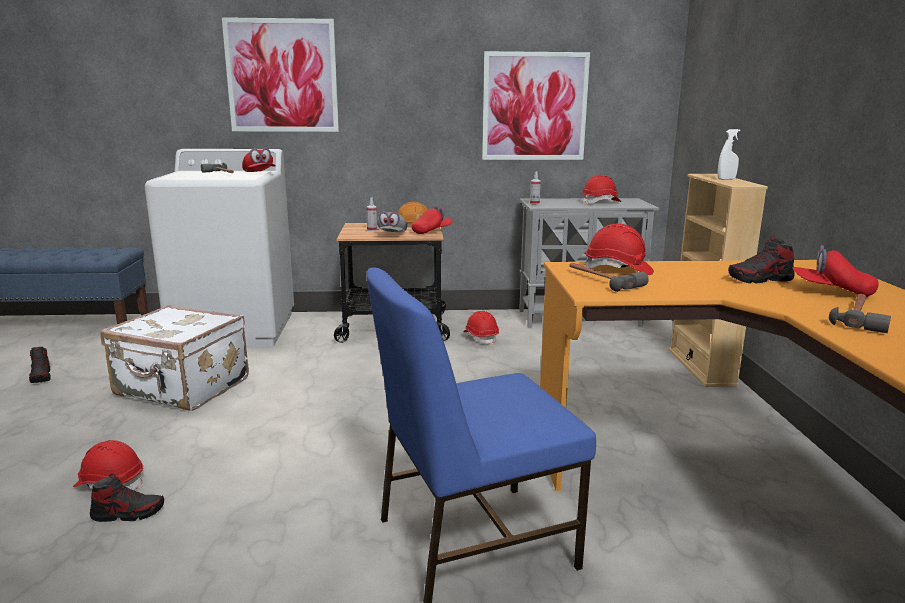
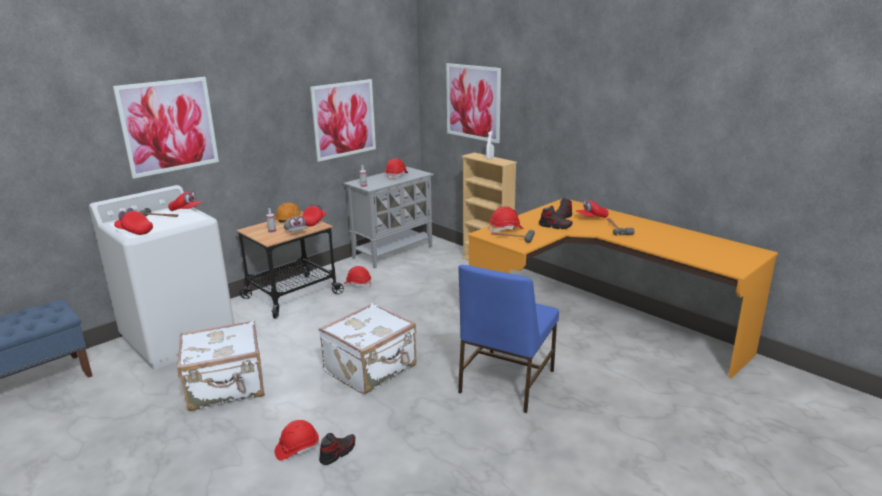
camera: 40 degrees left, 5 degrees up
(41, 376) = (92, 429): shoe -> shoe (555, 226)
(175, 177) = (135, 231): none -> red cap
(334, 435) = (372, 369): none -> white suitcase
(733, 86) = (473, 102): none -> picture

